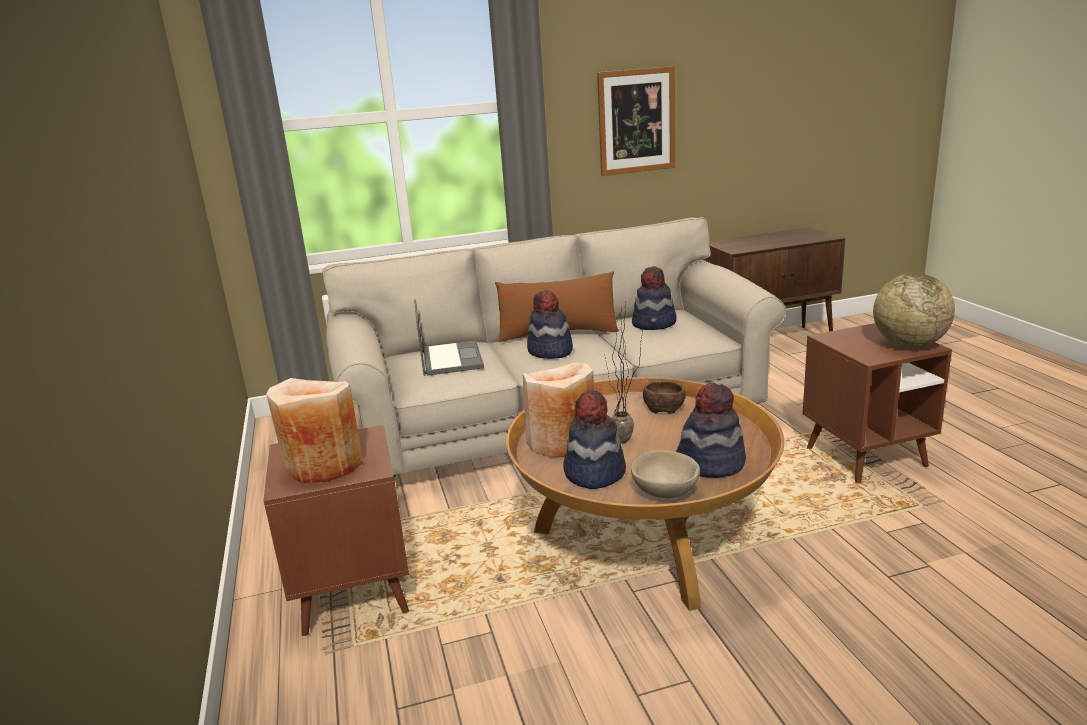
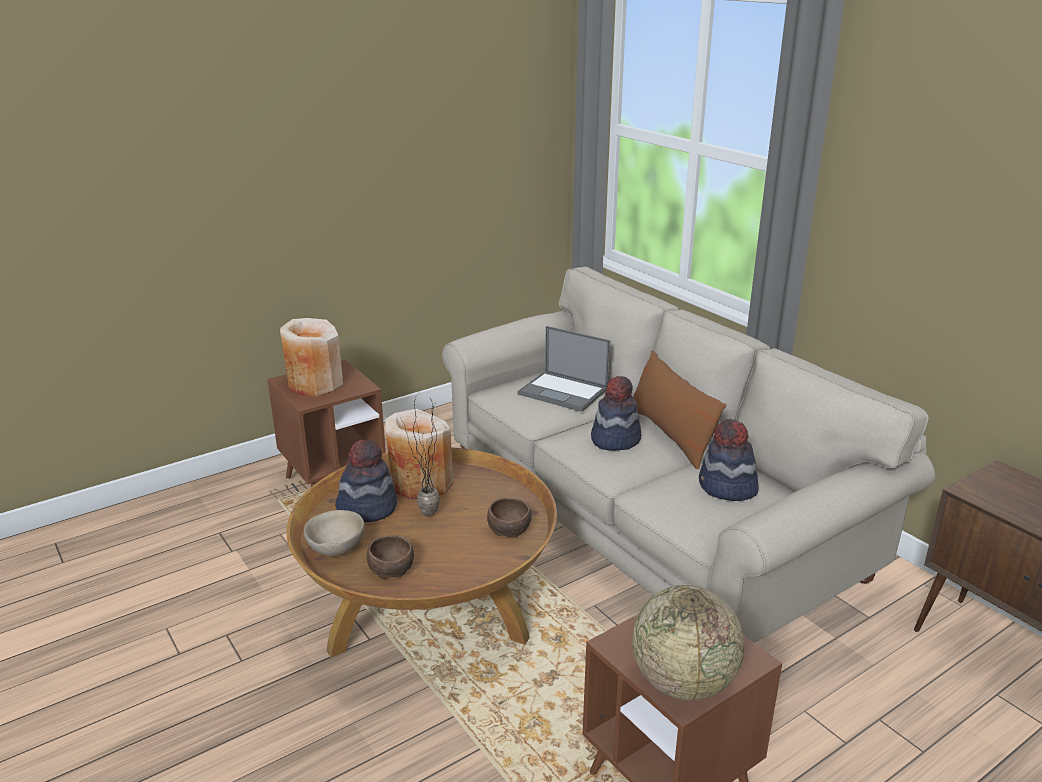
camera: 70 degrees right, 5 degrees up
(450, 358) = (564, 392): laptop -> laptop turned 60 degrees clockwise
(636, 121) = (949, 246): picture -> none
(710, 463) = (392, 568): hat -> brown bowl

